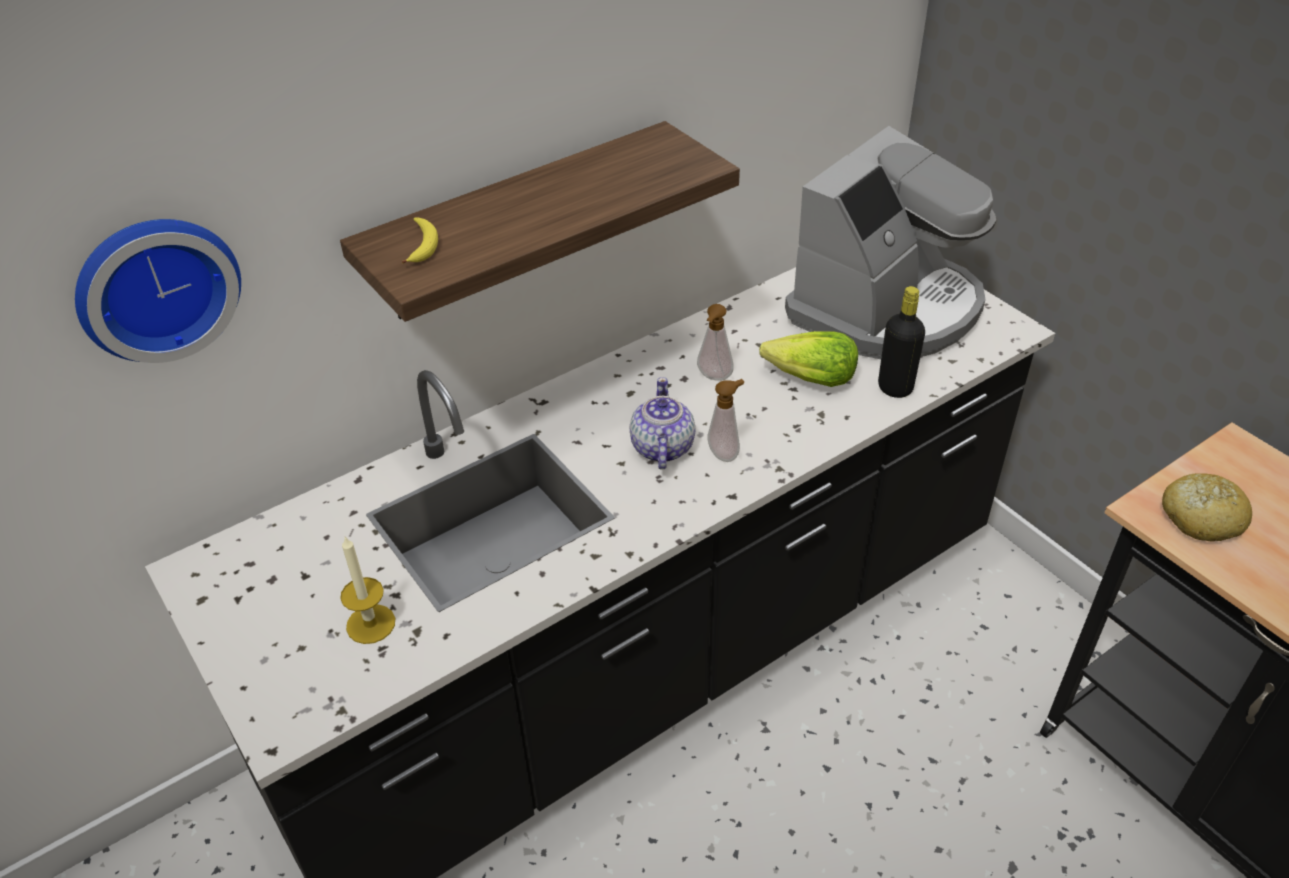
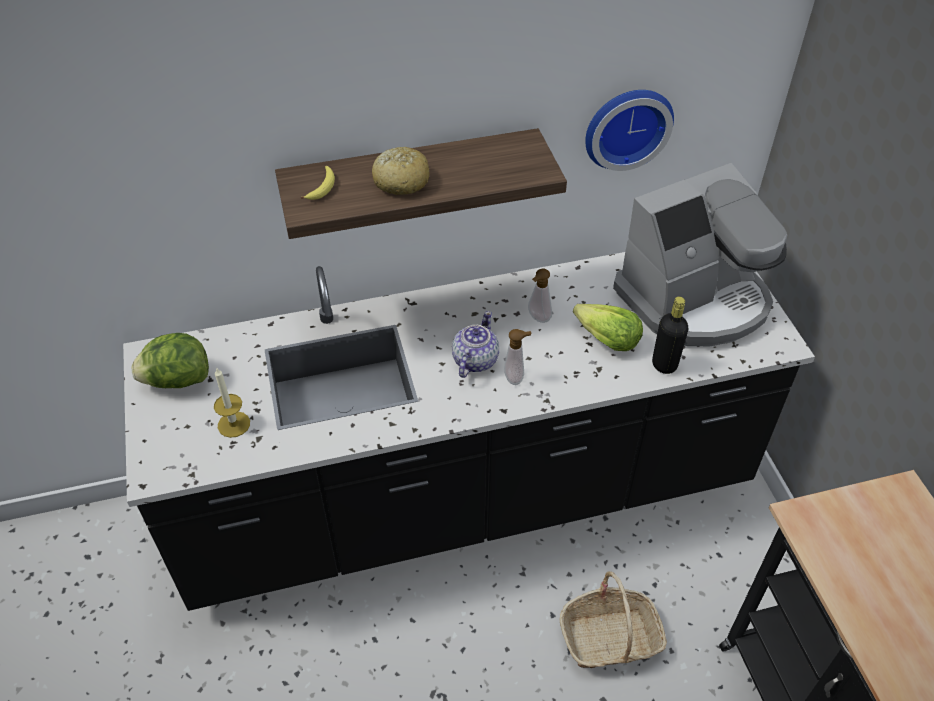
camera: 20 degrees right, 5 degrees up
(156, 285) = (146, 176): wall clock -> wall clock (626, 126)
(255, 591) = (177, 380): none -> lettuce
(909, 770) = (610, 638): none -> basket
(1200, 518) = (837, 536): bread -> bread (401, 180)

